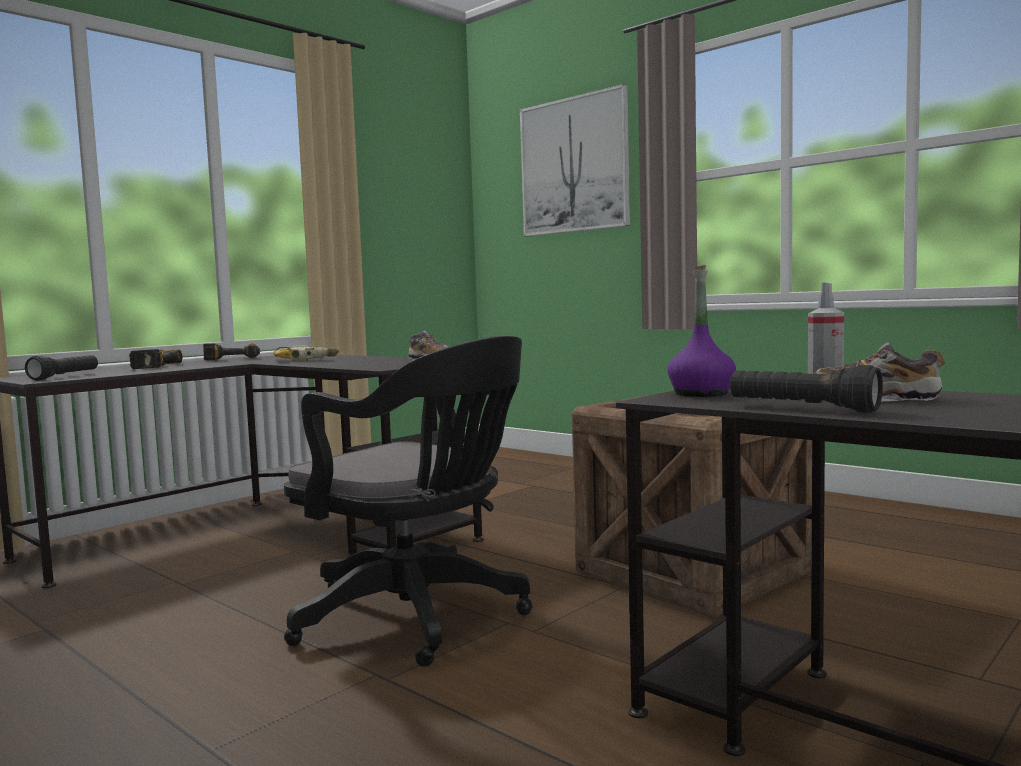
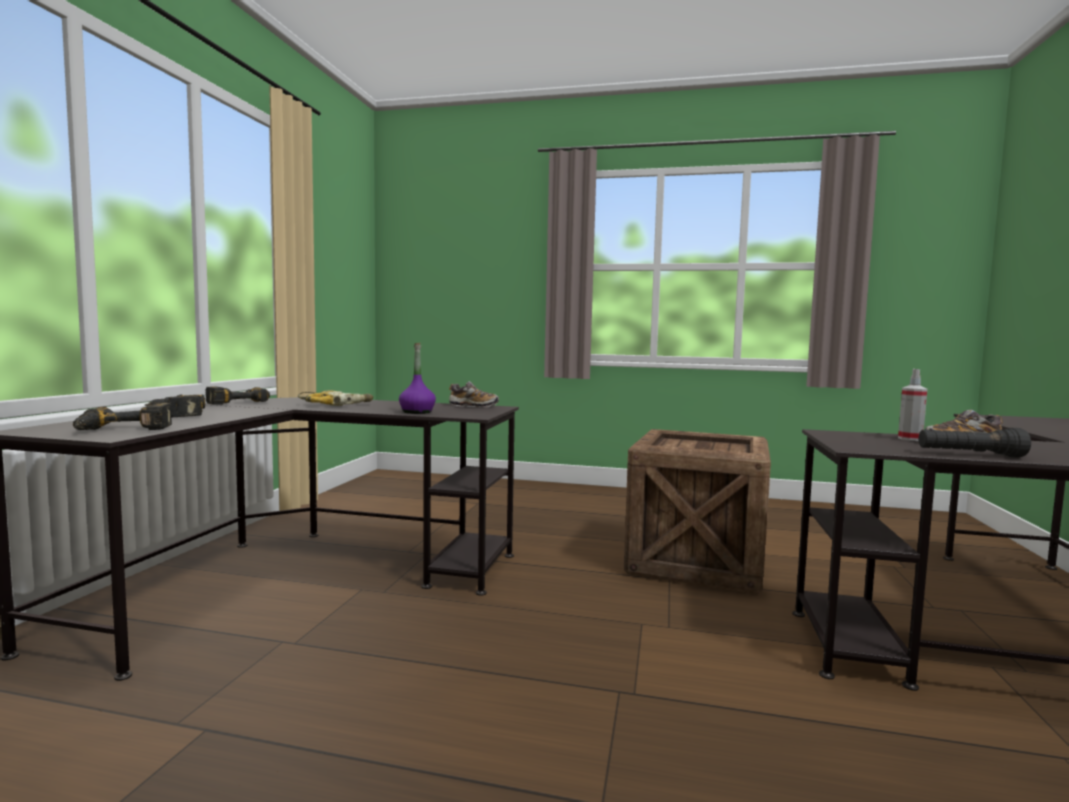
camera: 30 degrees left, 0 degrees up
(65, 377) = (122, 430): black flashlight -> power drill
(419, 618) = (572, 633): black office chair -> none
(574, 165) = (481, 245): picture -> none
(701, 394) = (854, 442): purple bottle -> purple bottle (417, 412)

